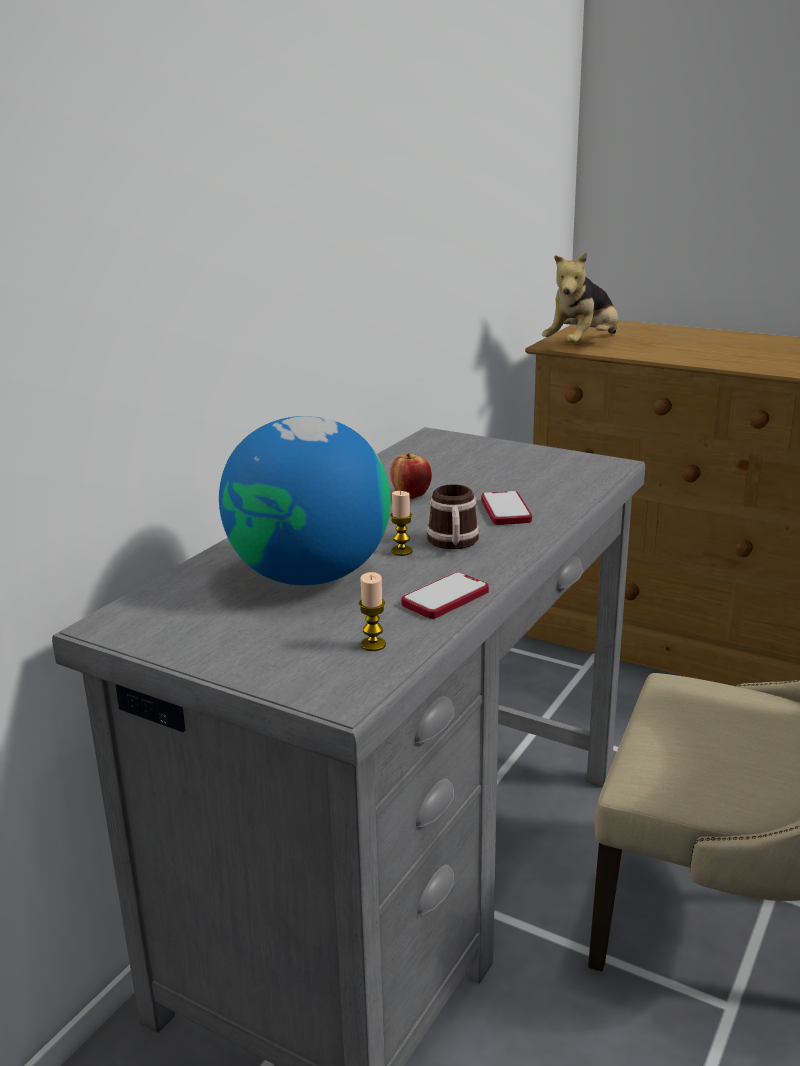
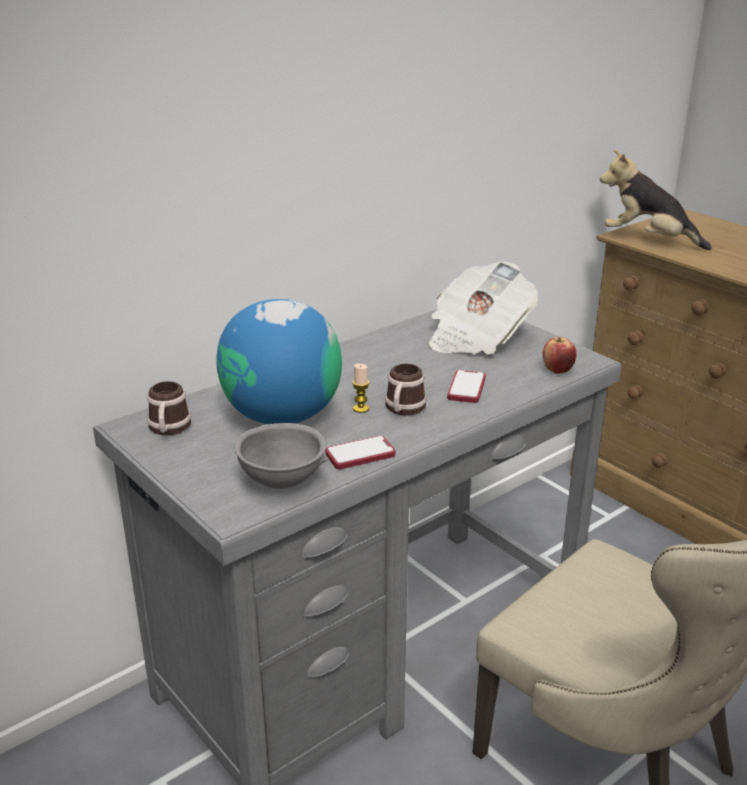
camera: 20 degrees right, 5 degrees up
(168, 617) = (168, 429): none -> mug
(373, 645) = (282, 480): candle -> grey bowl
(411, 495) = (406, 361): apple -> apple (557, 370)
(469, 460) = (476, 336): none -> newspaper
(582, 346) = (648, 240): plush toy -> plush toy turned 60 degrees clockwise

